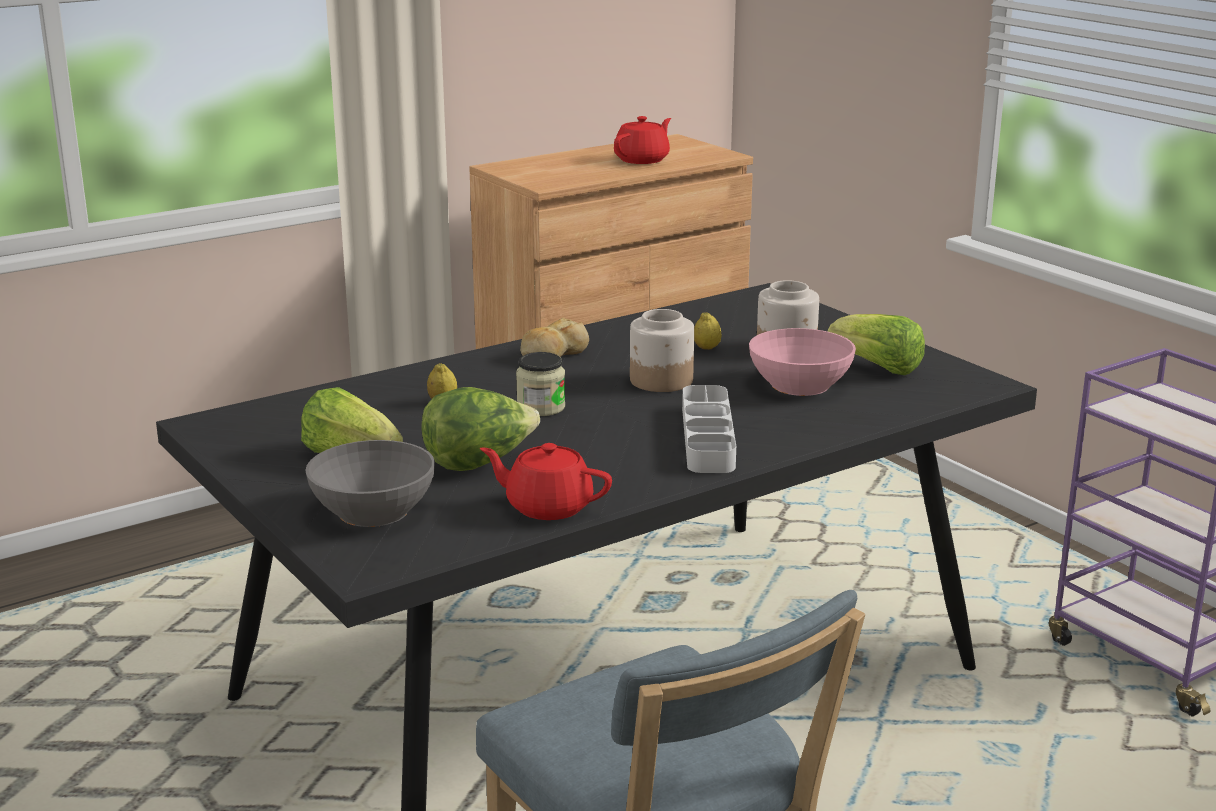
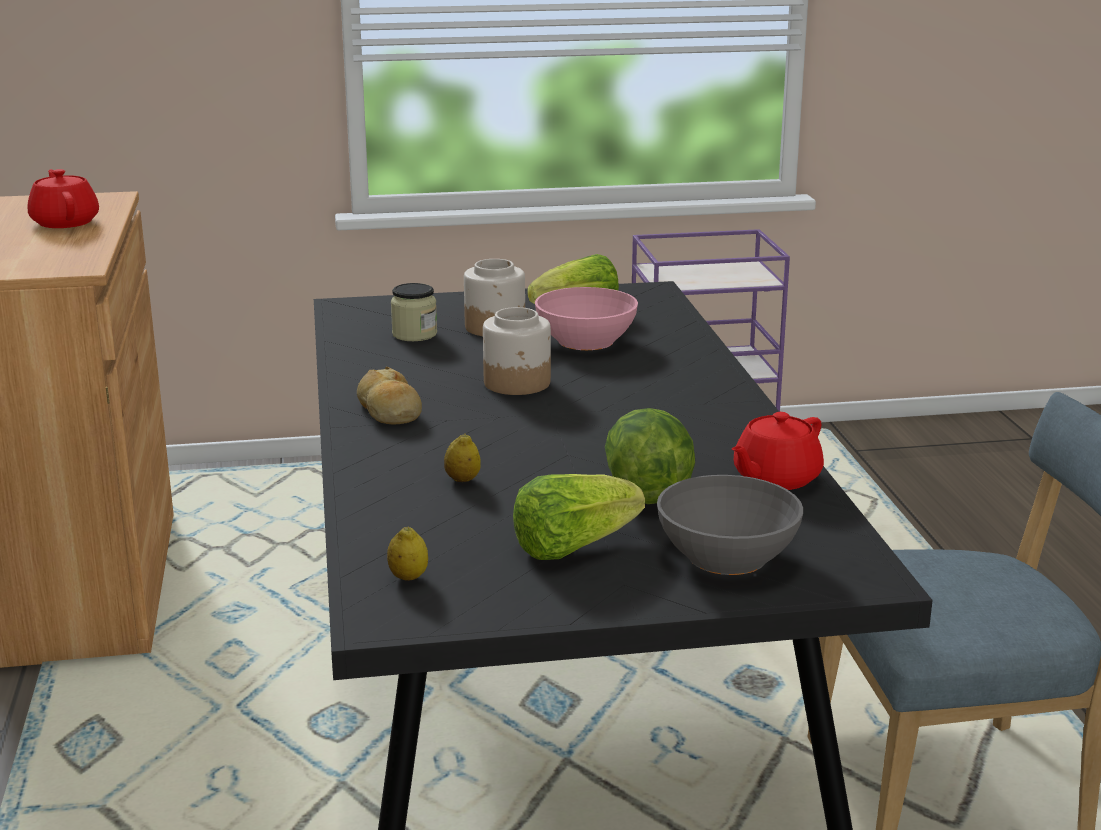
camera: 65 degrees left, 0 degrees up
(541, 407) = (529, 440): jar -> jar (414, 334)
(707, 348) = (456, 352): lemon -> lemon (408, 577)
(707, 437) = (670, 393): grey tray -> none

